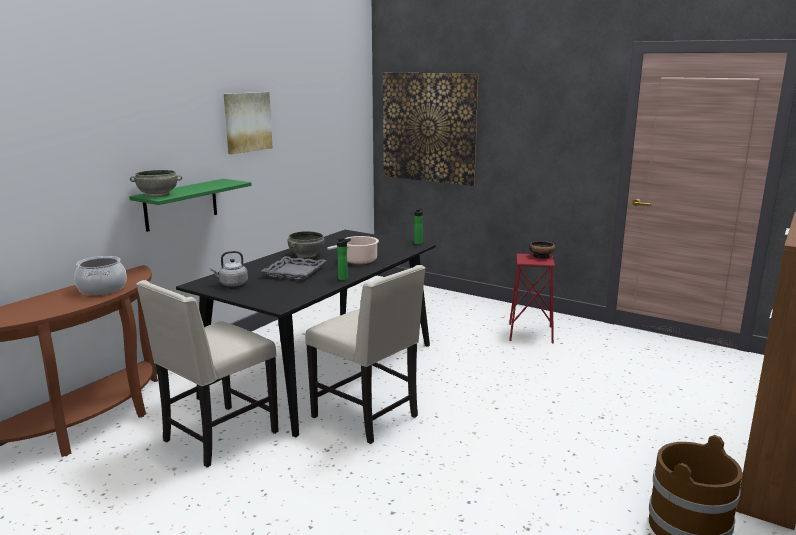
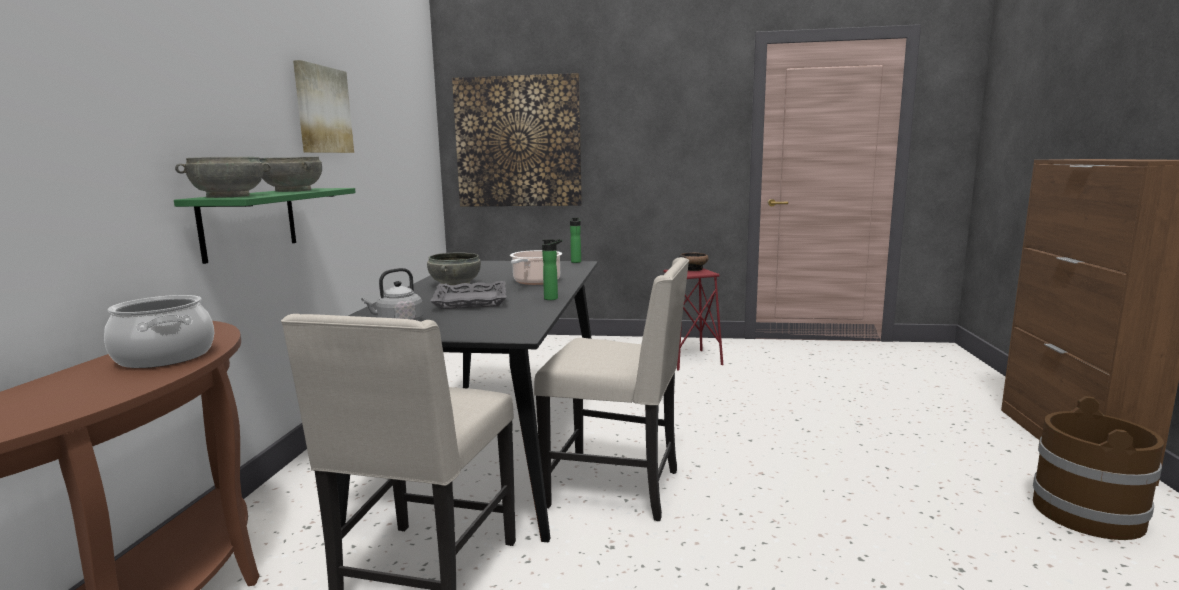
camera: 25 degrees left, 5 degrees down
(207, 186) = (294, 190): none -> grey bowl

